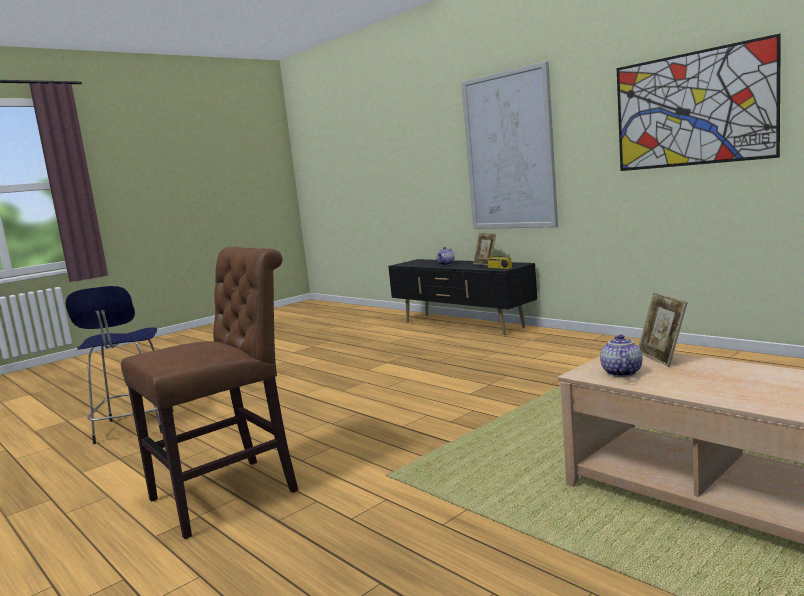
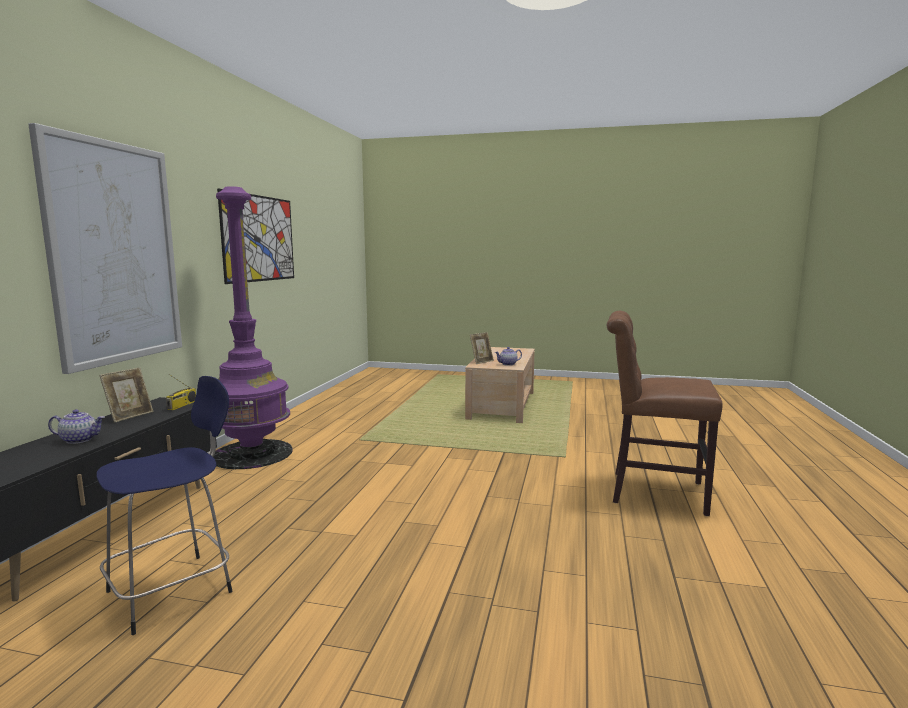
camera: 125 degrees left, 0 degrees up
(134, 428) = (681, 633): blue stool -> blue stool (174, 589)
(570, 343) = (252, 454): none -> purple floor lamp

